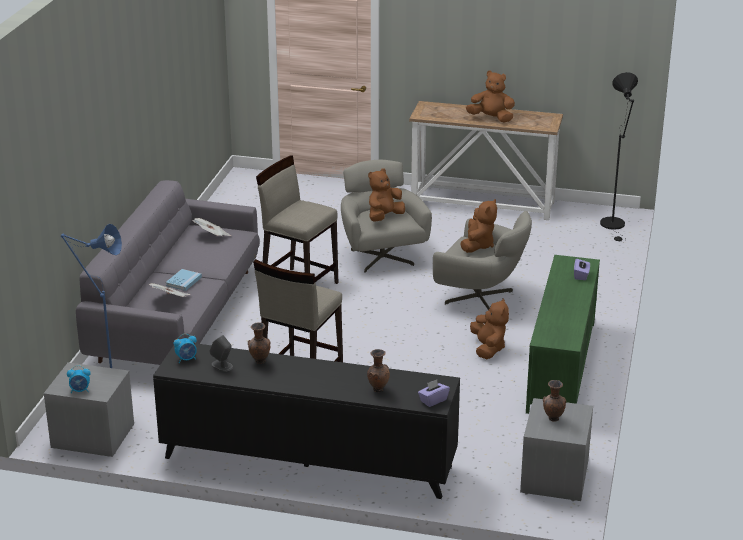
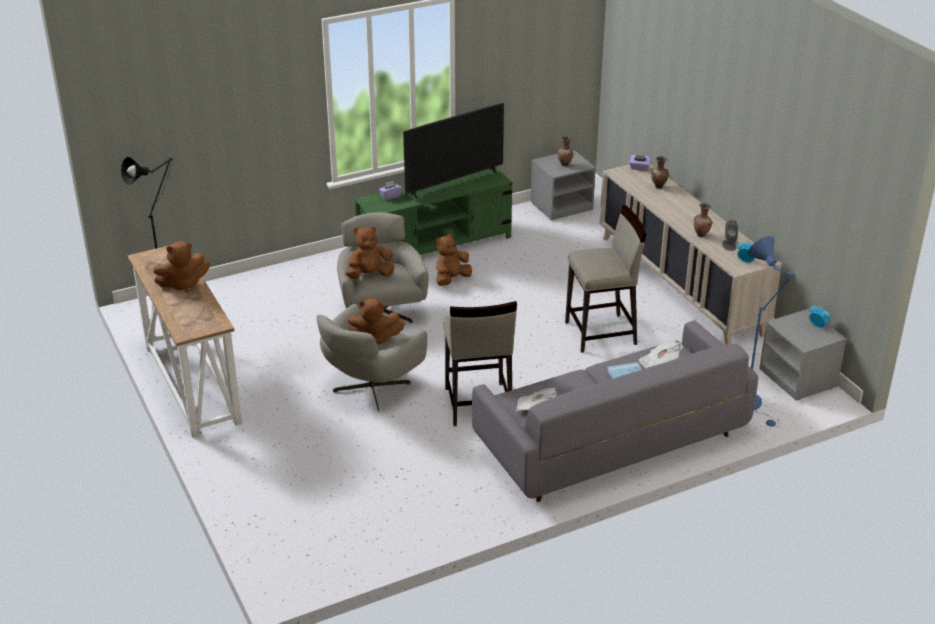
camera: 130 degrees left, 5 degrees up
(308, 462) = (679, 284): black cabinet -> beige cabinet
(491, 118) = (183, 284): brown plush toy -> brown plush toy turned 90 degrees counterclockwise
(566, 314) = (454, 184): none -> television

